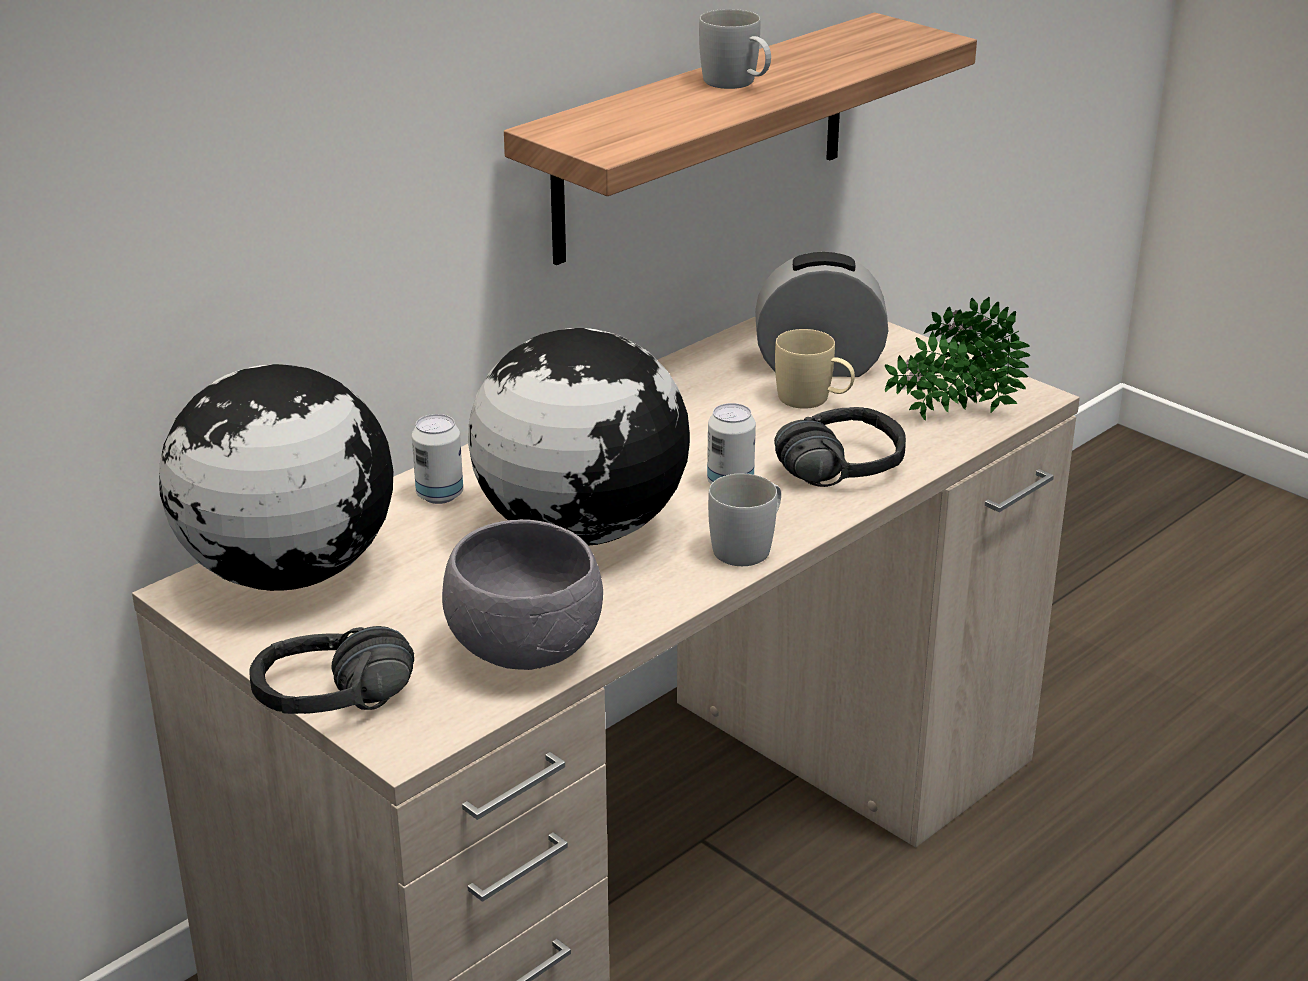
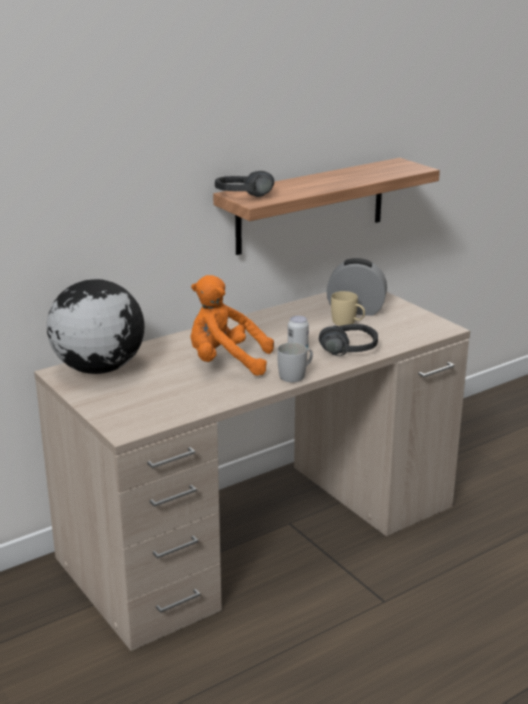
camera: 10 degrees right, 5 degrees down
(339, 712) = (102, 419): black headphones -> black headphones (245, 198)
(440, 495) = (171, 346): can -> none
(529, 652) = (187, 405): grey bowl -> none
(579, 528) = (226, 363): globe -> orange plush toy
(737, 84) = (322, 181): white mug -> none
(951, 414) = (407, 333): potted plant -> none

